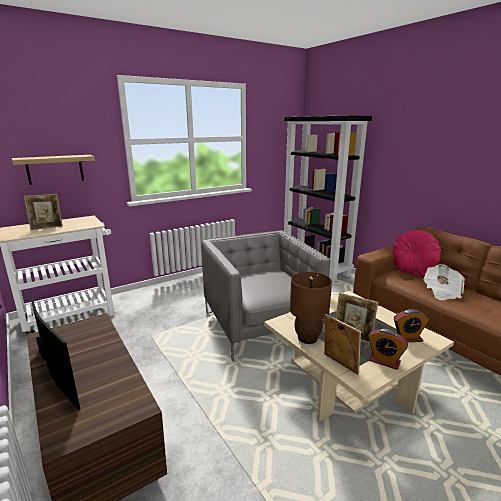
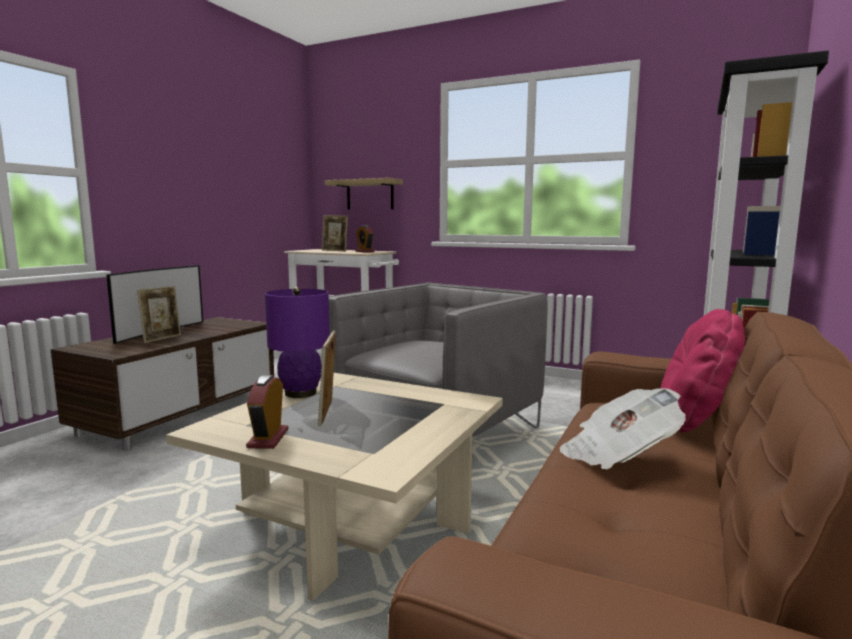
camera: 60 degrees right, 10 degrees down
(307, 338) = (300, 393): brown table lamp -> purple table lamp
(339, 364) = (241, 414): picture frame -> picture frame (162, 339)
(407, 338) = (363, 450): alarm clock -> alarm clock (364, 252)

